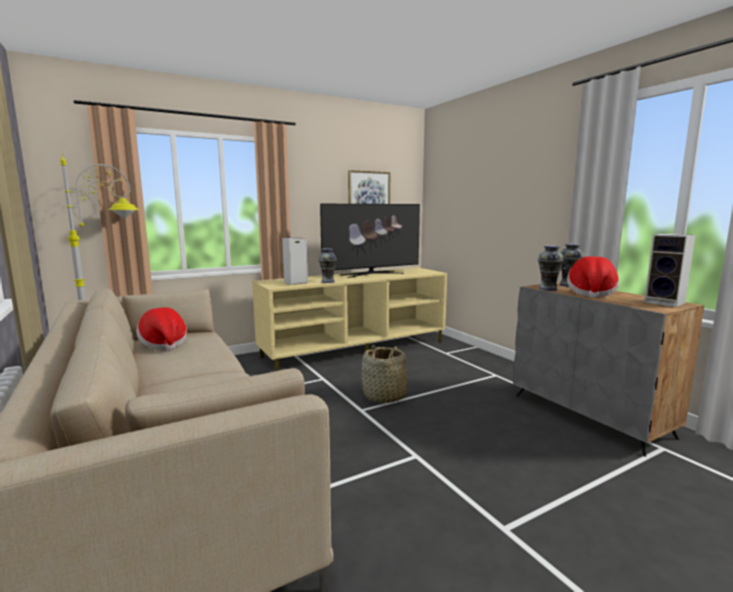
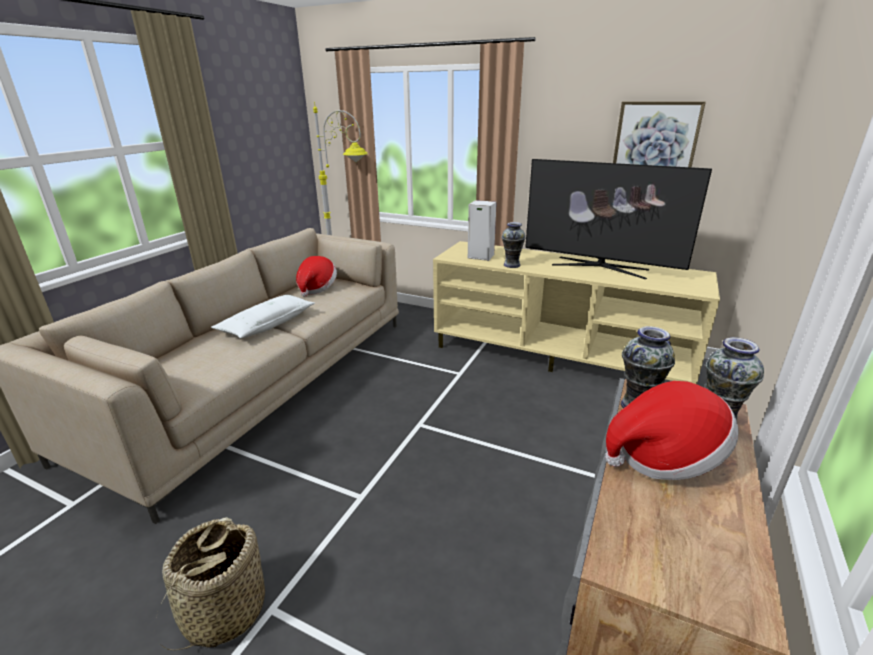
camera: 55 degrees right, 15 degrees up
(193, 374) = (267, 324): none -> white pillow
(384, 396) = (465, 425): basket -> basket (224, 610)
(666, 303) = (711, 575): speaker -> none

